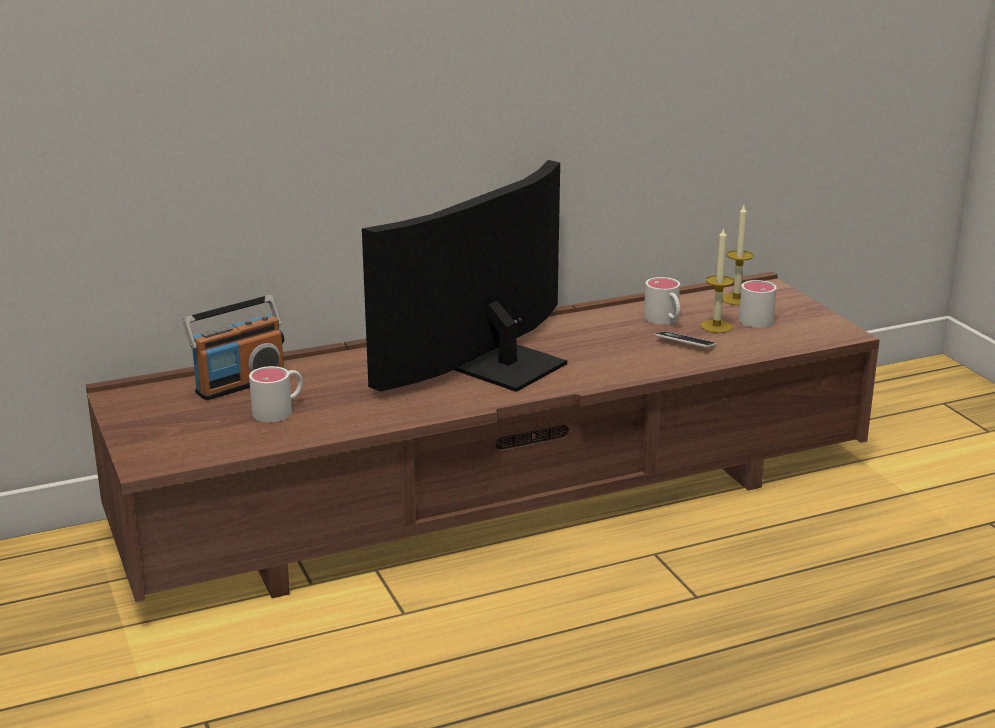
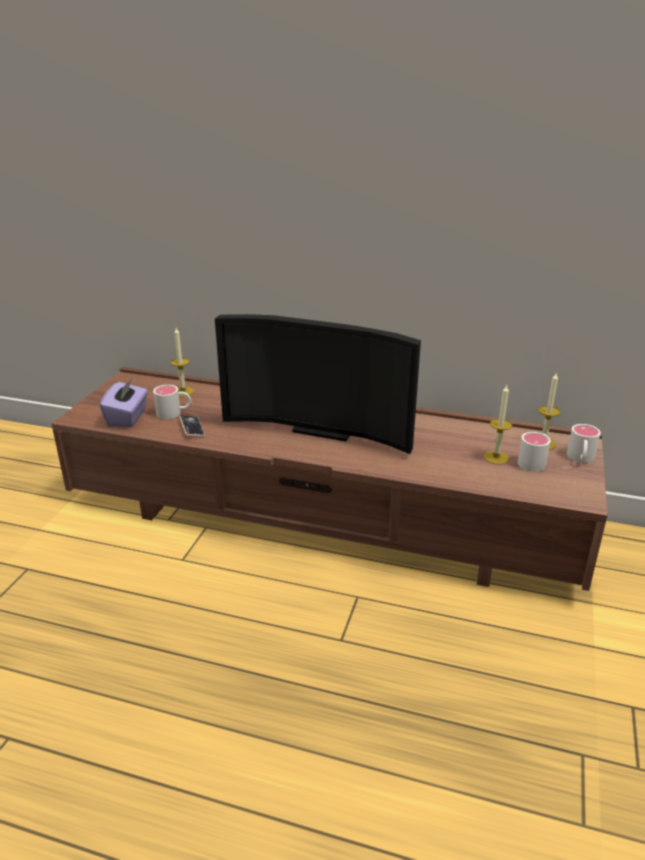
camera: 40 degrees right, 5 degrees up
(224, 437) = (127, 417): none -> purple tissue box
(240, 384) = (183, 391): radio -> candle
(497, 361) = (323, 428): television -> television turned 150 degrees counterclockwise
(665, 320) = (468, 440): white mug -> white mug (580, 459)
(685, 343) = (454, 461): phone -> phone (192, 428)

